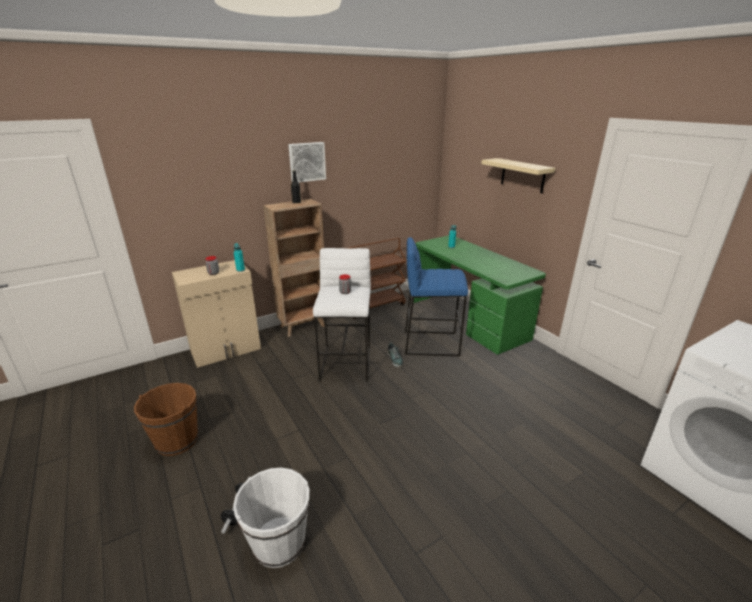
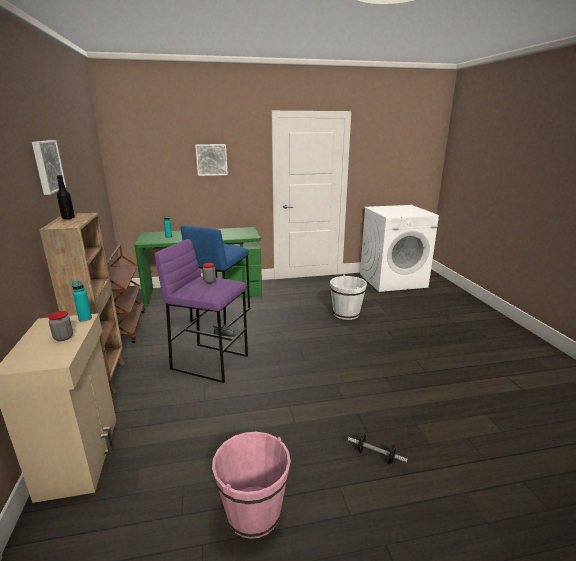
camera: 70 degrees left, 5 degrees down
(177, 440) = (253, 512): brown bucket -> pink bucket
(279, 542) = (413, 432): white bucket -> white bucket (346, 313)
(346, 364) = (210, 361): white stool -> purple stool
(522, 175) = (211, 159): beige shelf -> picture

